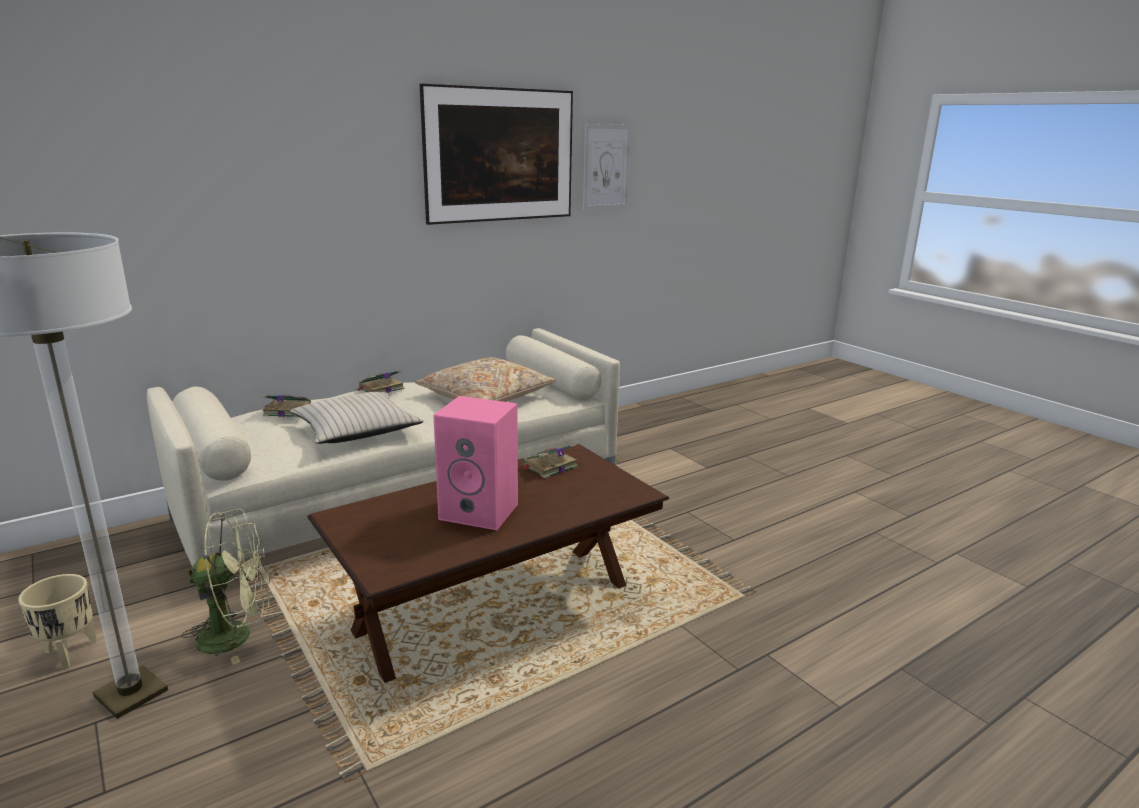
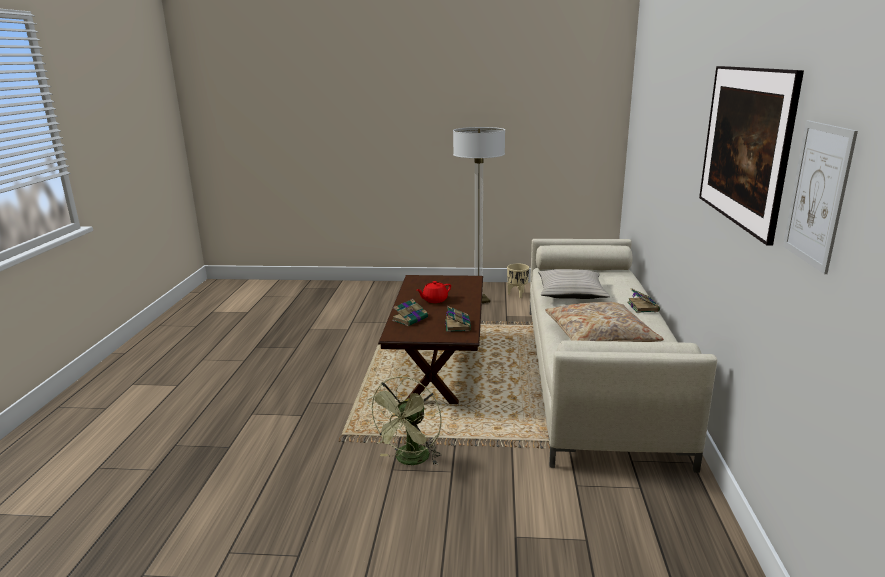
camera: 130 degrees right, 0 degrees up
(237, 635) = (493, 316): green fan -> green fan (410, 460)
(286, 411) = (620, 281): book -> book (410, 319)
(481, 511) = (434, 300): pink speaker -> red teapot

